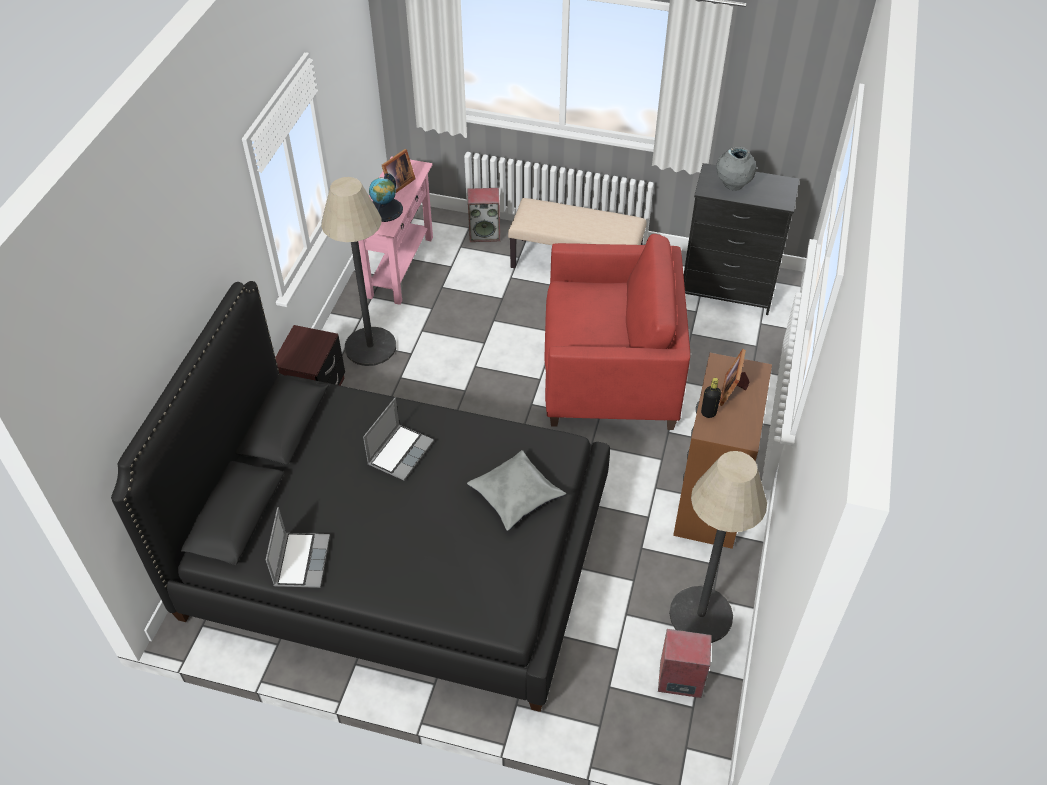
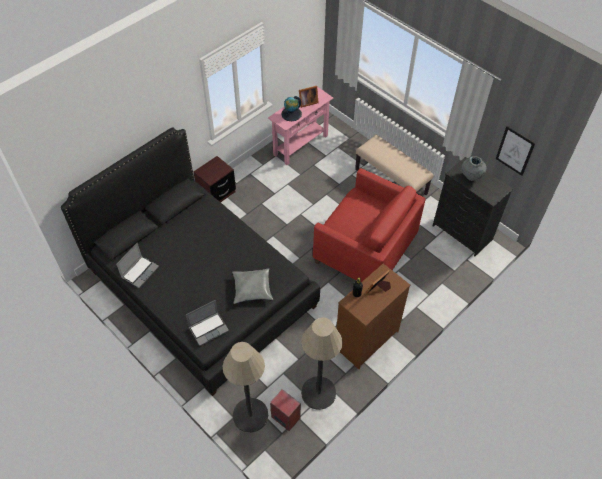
camera: 30 degrees right, 5 degrees up
(370, 346) = (258, 181): floor lamp -> floor lamp (250, 415)
(400, 452) = (216, 242): laptop -> laptop (209, 328)
(485, 233) = (355, 144): speaker -> none
(781, 119) = (515, 151): none -> picture

